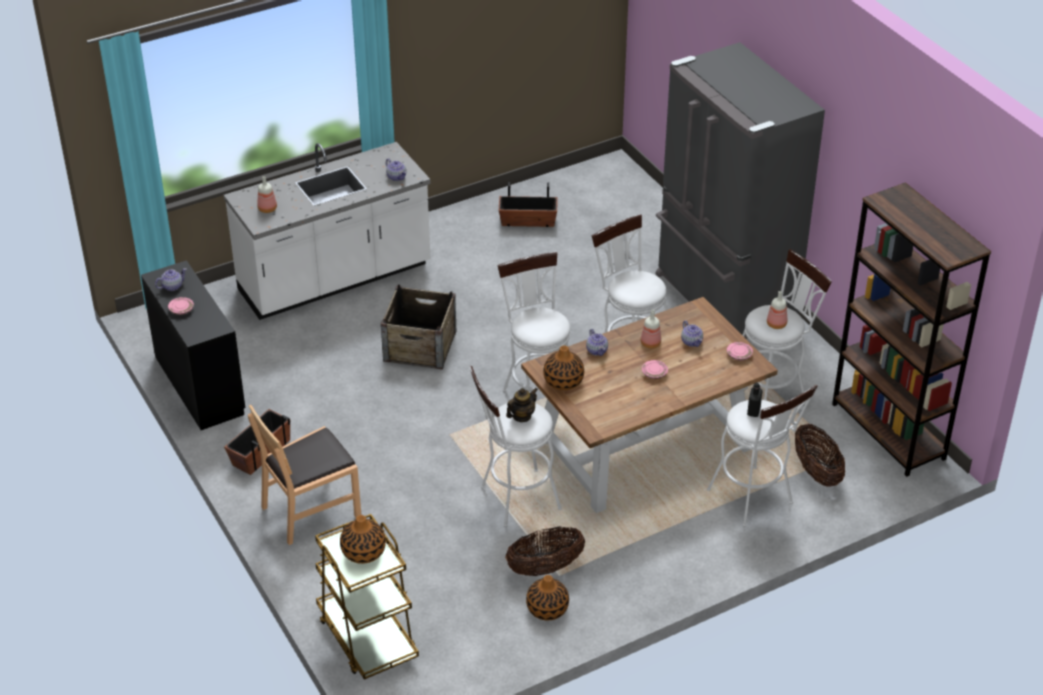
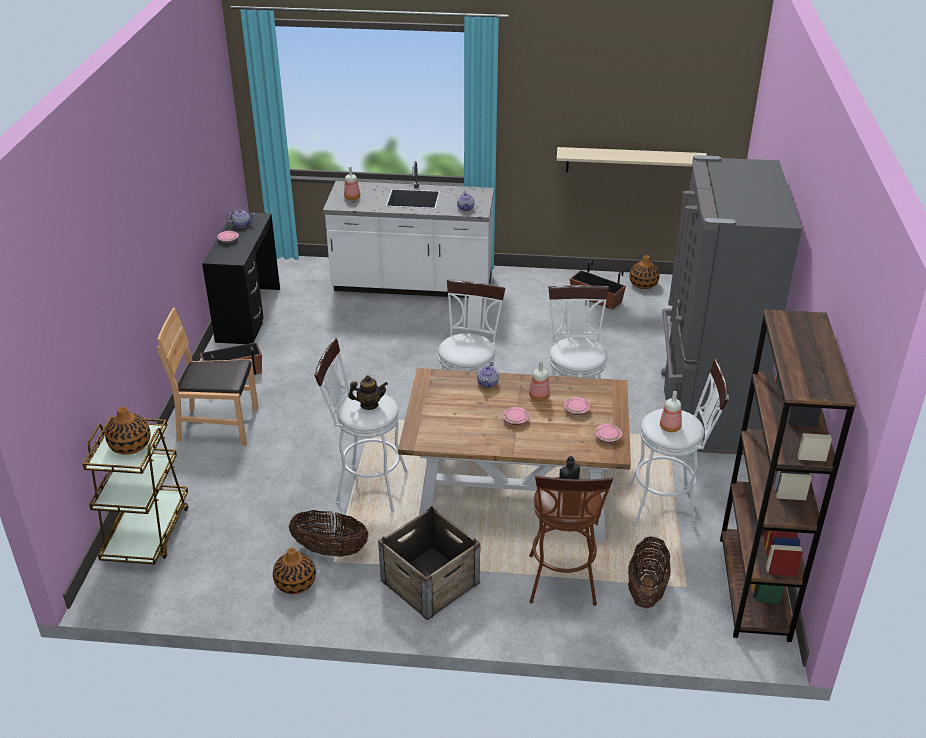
camera: 35 degrees right, 5 degrees down
(419, 346) = (421, 350): crate -> crate (429, 582)
(520, 66) = (630, 162): none -> beige shelf
(563, 381) = (434, 394): vase -> vase (643, 284)
(692, 342) = (576, 410): teapot -> pink plate
(754, 500) = (562, 585): white stool -> brown stool

